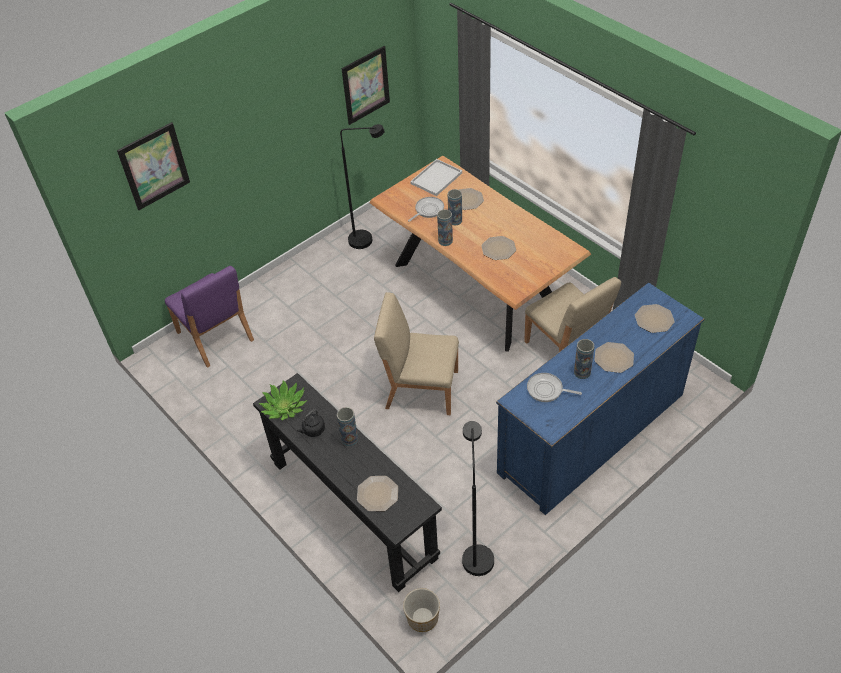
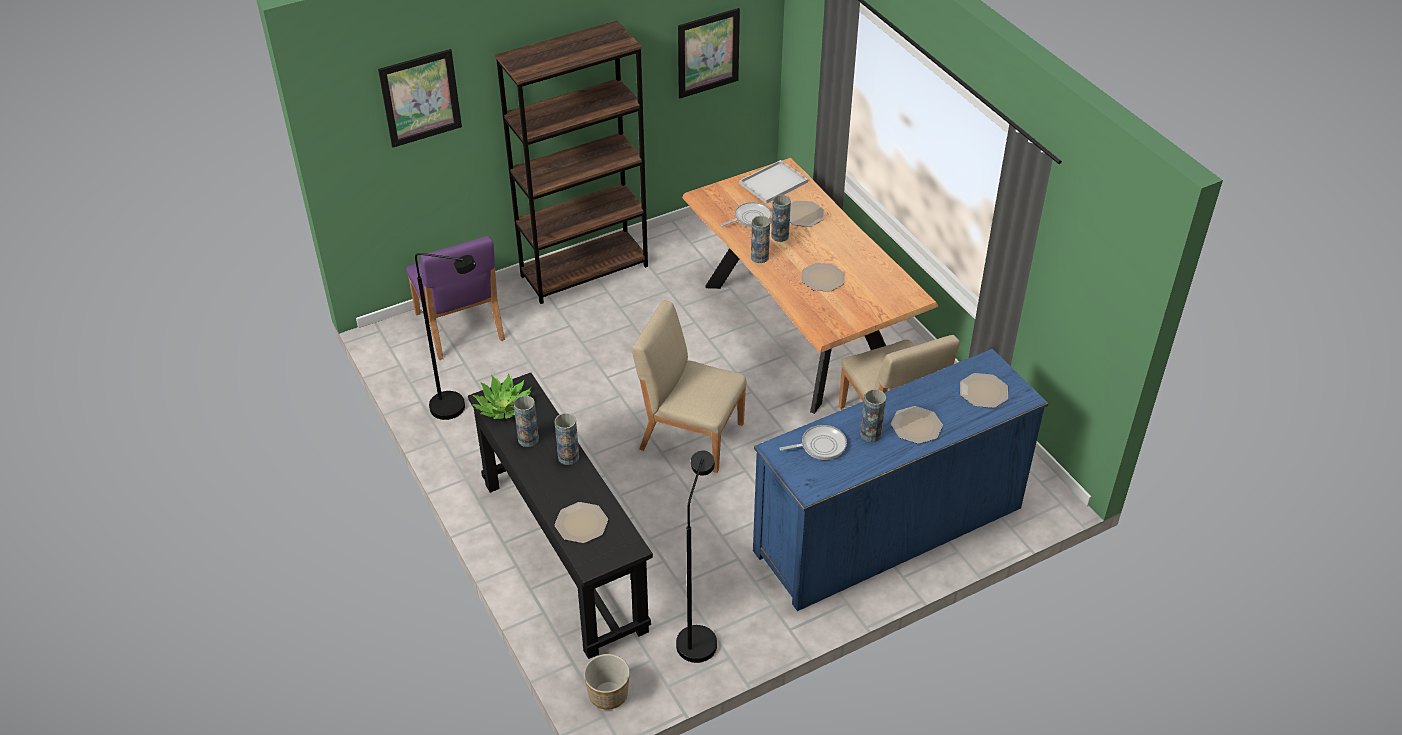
camera: 10 degrees right, 5 degrees down
(299, 271) = (584, 271): none -> brown bookcase
(313, 430) = (528, 439): black kettle -> vase
(367, 239) = (680, 249): black floor lamp -> black floor lamp (457, 408)
(547, 390) = (820, 445): frying pan -> frying pan turned 135 degrees clockwise

